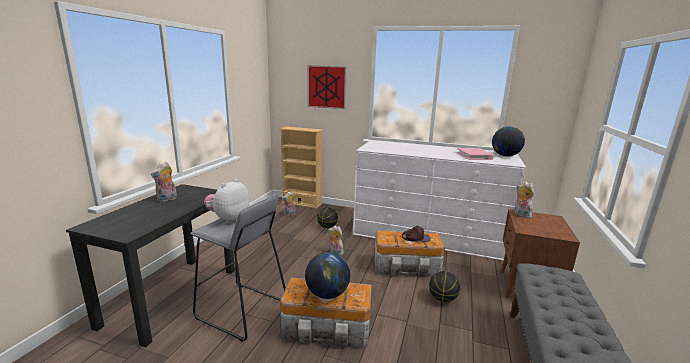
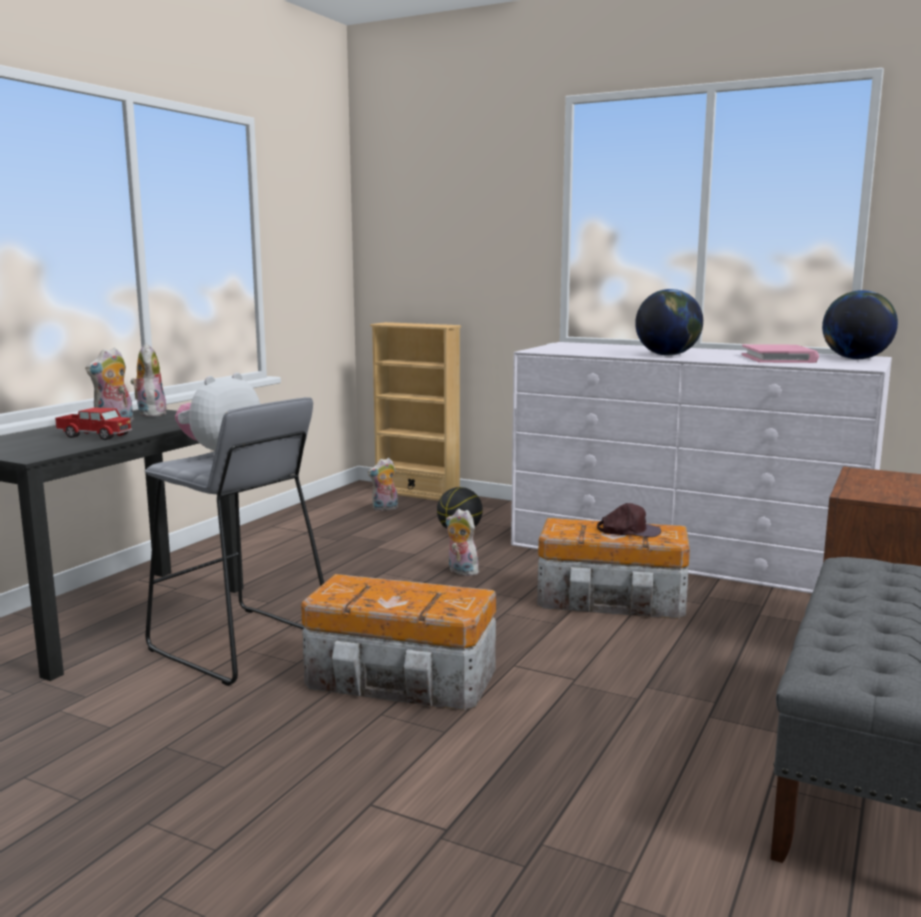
camera: 10 degrees right, 5 degrees down
(159, 212) = (95, 436): none -> toy truck
(326, 87) = (470, 232): picture -> none
(327, 294) = (397, 597): globe -> globe (667, 355)
(442, 299) = (671, 651): basketball -> none
(521, 214) = (866, 474): plush toy -> plush toy (150, 414)

